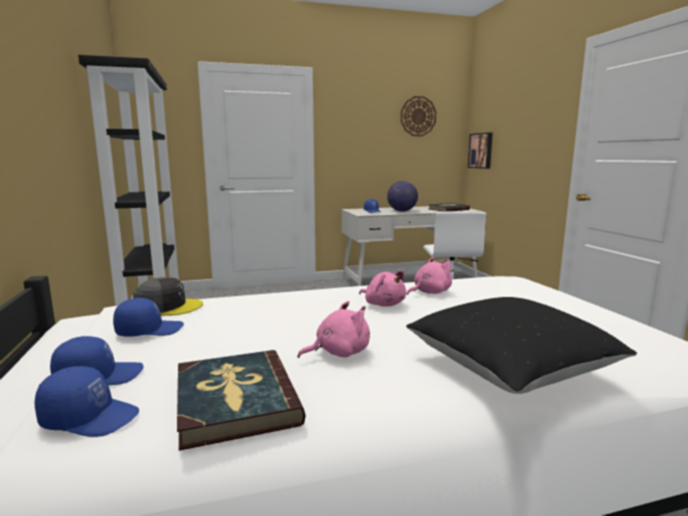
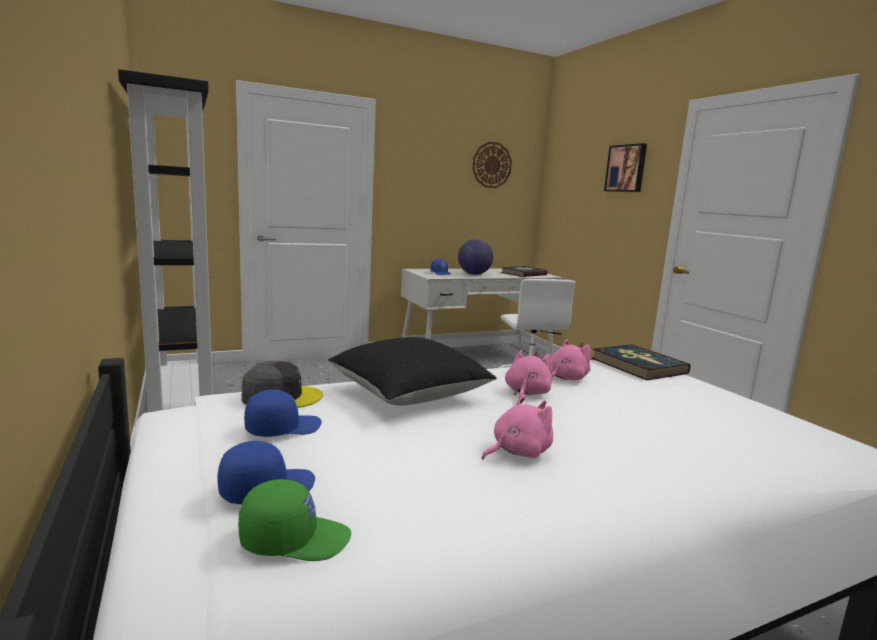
camera: 10 degrees left, 0 degrees up
(91, 417) = (295, 538): blue cap -> green cap
(235, 400) = (444, 511): book -> book (638, 366)
(383, 304) = (526, 393): pink plush toy -> pink plush toy turned 105 degrees counterclockwise
(481, 150) = (560, 209): picture -> picture (626, 168)
(510, 370) = (698, 467): black pillow -> black pillow (409, 395)

